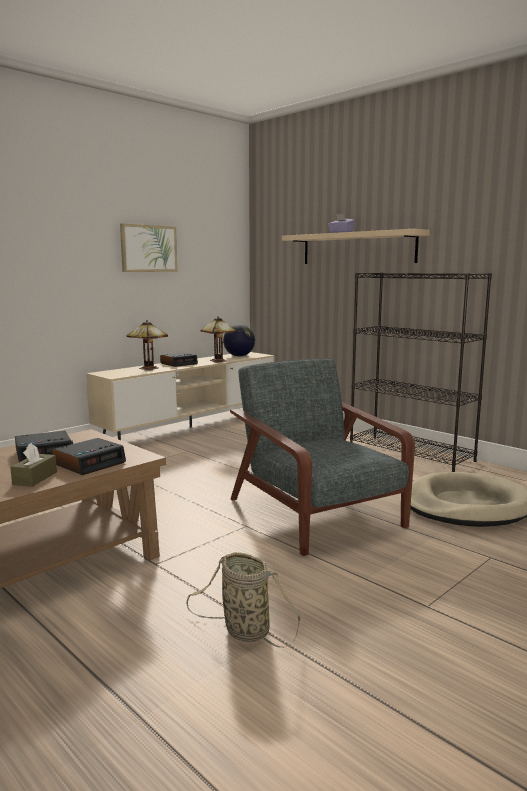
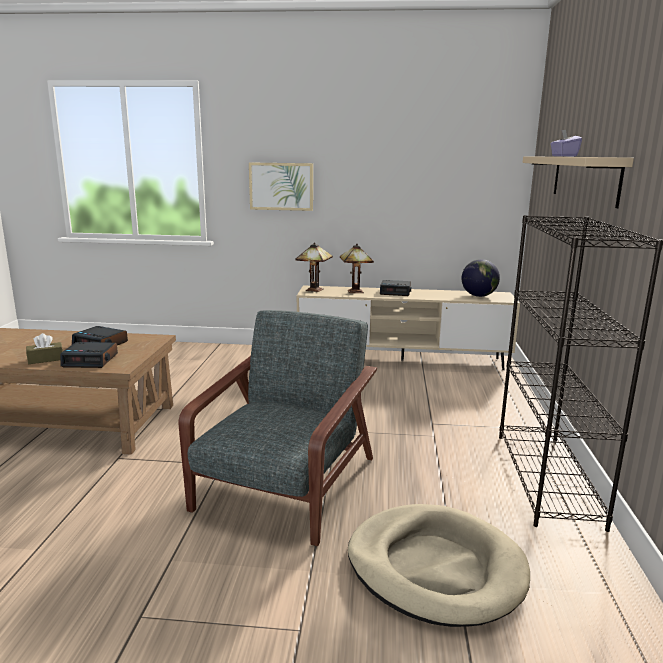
camera: 50 degrees right, 5 degrees up
(148, 248) = (384, 169): picture -> picture (281, 186)
(220, 361) = (439, 297): table lamp -> table lamp (314, 290)
(243, 630) = (37, 533): basket -> none

